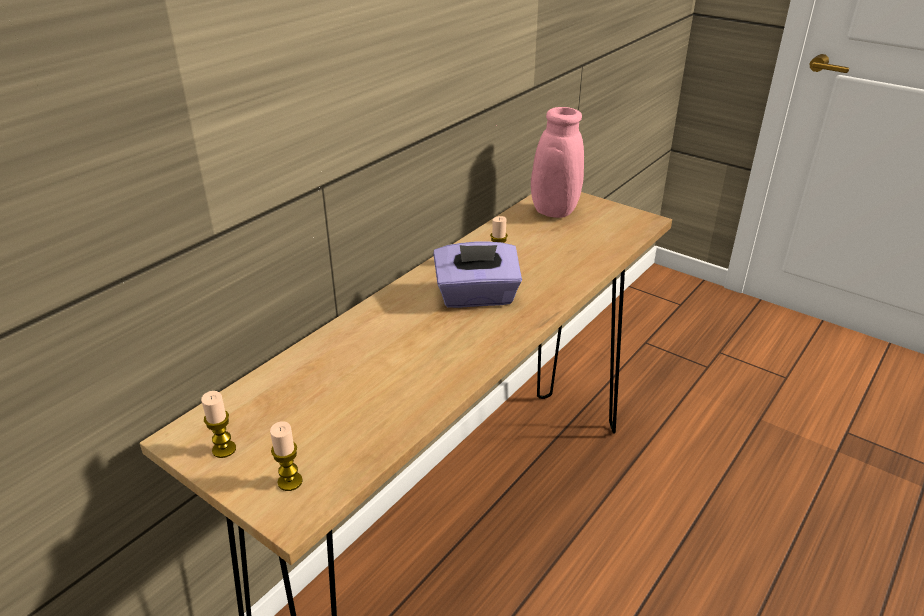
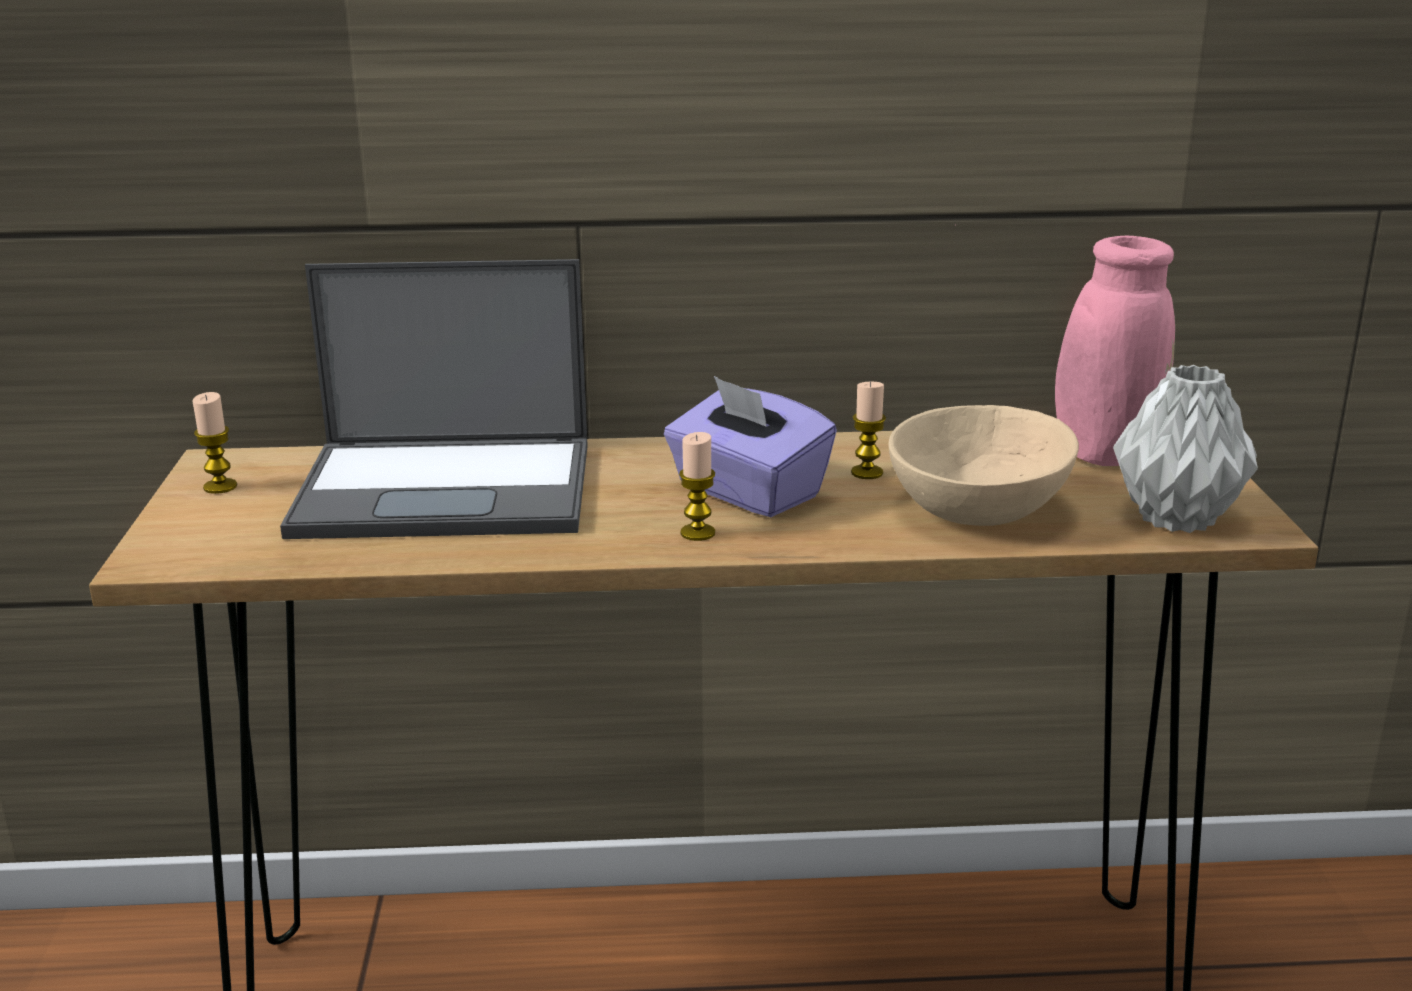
camera: 50 degrees right, 10 degrees down
(290, 482) = (204, 538): candle -> candle (697, 533)
(351, 372) = (450, 488): none -> laptop
(564, 258) = (977, 509): none -> beige bowl
(623, 228) = (1178, 520): none -> grey vase

